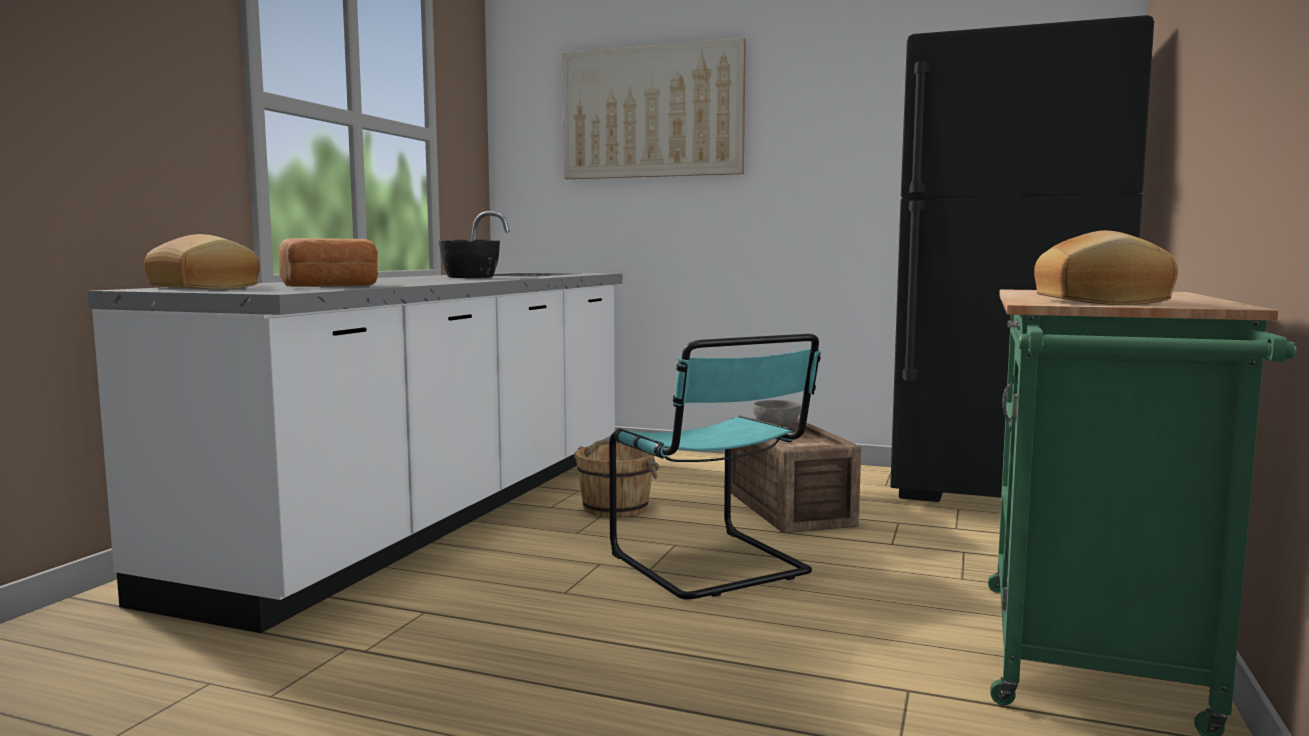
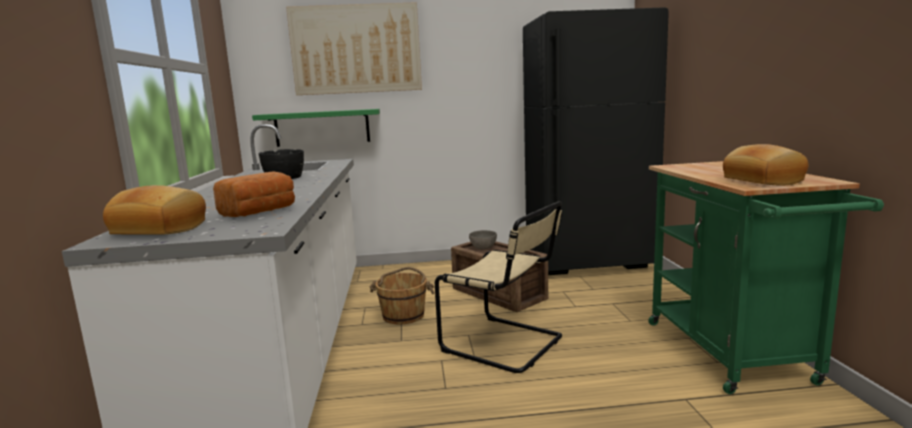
camera: 25 degrees left, 5 degrees up
(596, 228) = (322, 127): none -> green shelf
(713, 566) = (506, 344): turquoise chair -> beige chair

